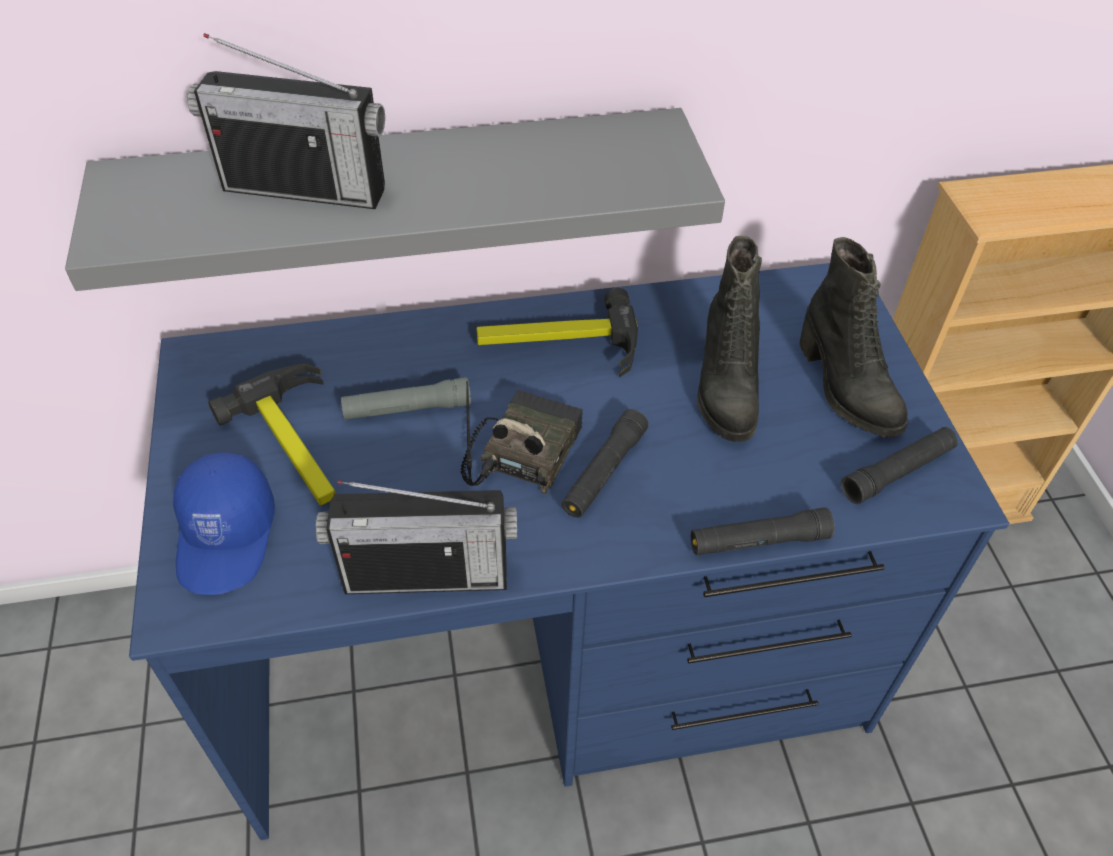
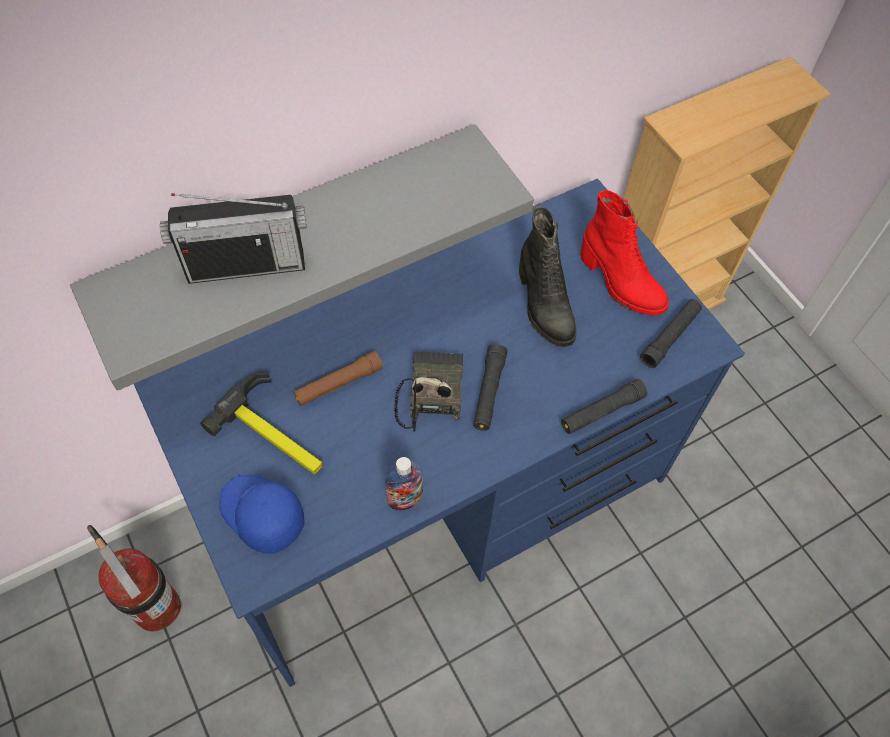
camera: 20 degrees left, 10 degrees up
(147, 681) = (156, 607): none -> fire extinguisher
(228, 537) = (261, 515): blue cap -> blue cap turned 150 degrees clockwise
(407, 409) = (338, 384): grey flashlight -> brown flashlight
(426, 574) = (405, 499): radio -> bottle
(557, 344) = (420, 304): hammer -> none
(845, 387) = (620, 283): black boot -> red boot

